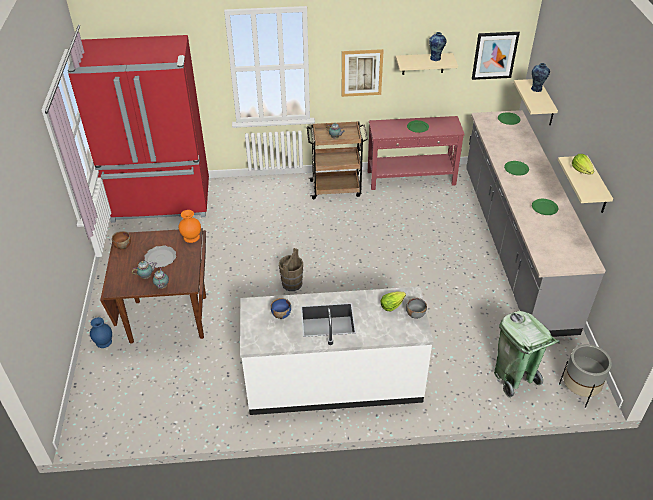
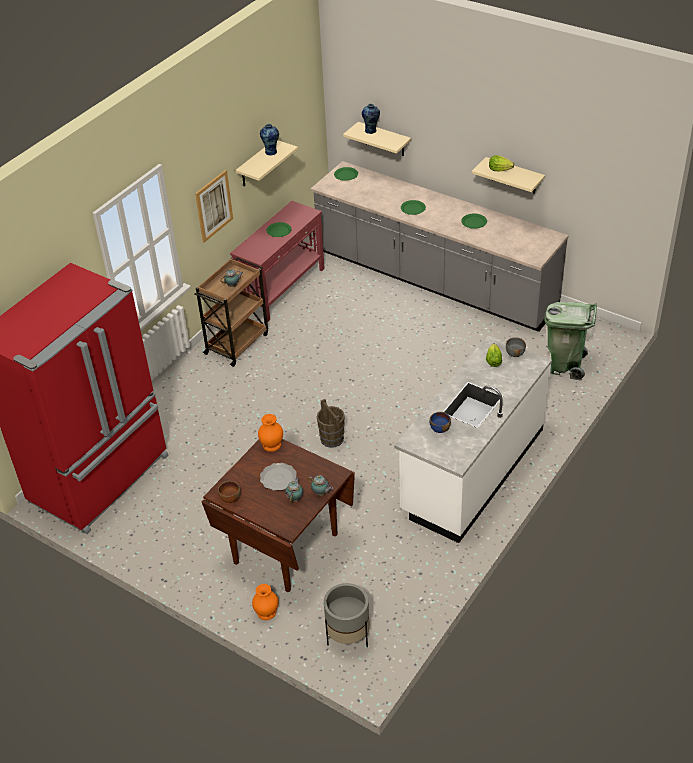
camera: 50 degrees left, 0 degrees up
(103, 341) = (266, 612): blue vase -> orange vase
(494, 55) = (302, 122): picture -> none
(578, 391) = (607, 341): grey planter -> grey planter (348, 636)

